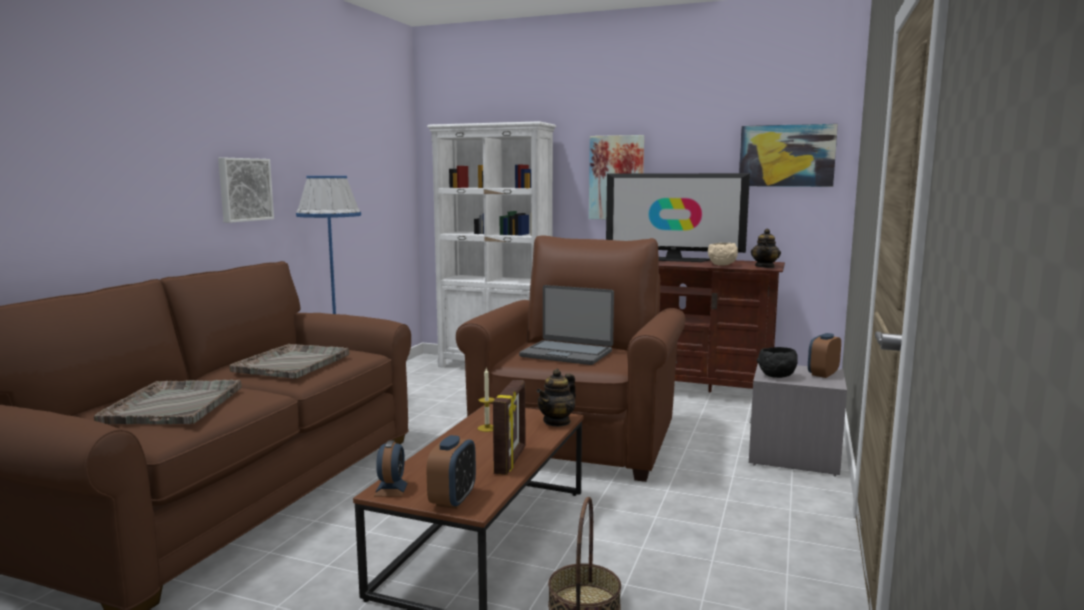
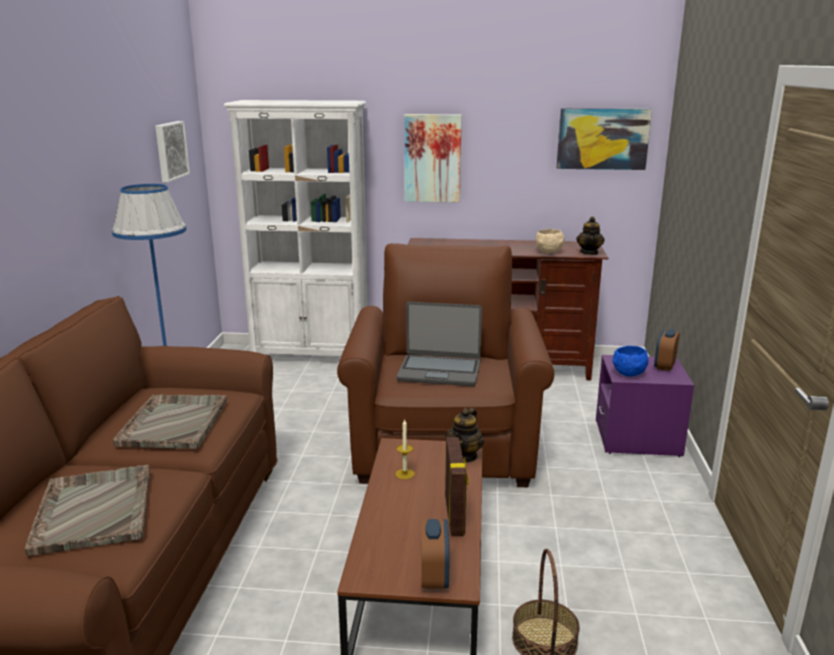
camera: 15 degrees left, 10 degrees up
(244, 189) = (61, 218): picture -> picture (170, 151)
(391, 488) = (367, 572): alarm clock -> none
(673, 259) = (496, 244): television -> none
(777, 376) = (629, 374): black bowl -> blue bowl
(794, 456) = (637, 438): grey nightstand -> purple nightstand

